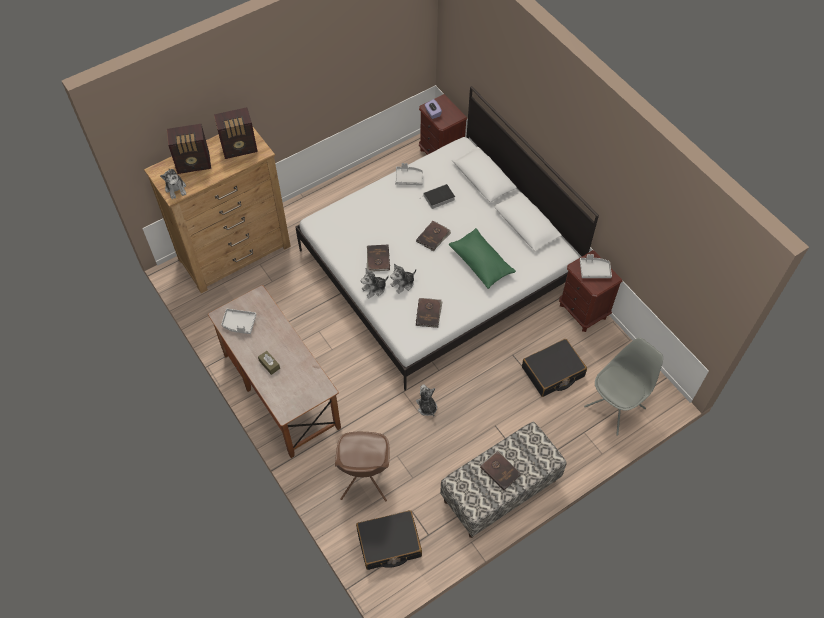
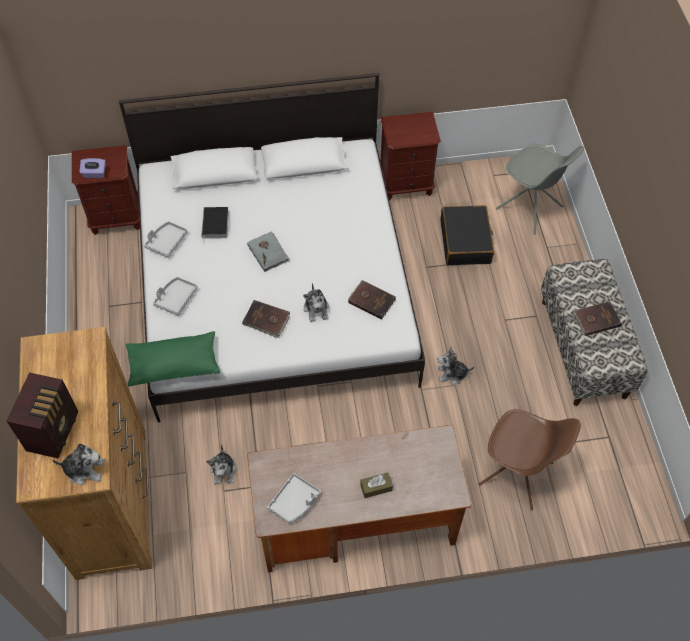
camera: 65 degrees left, 0 degrees up
(240, 148) = (66, 363): radio -> none
(374, 289) = (307, 340): plush toy -> plush toy (223, 470)
(389, 543) = (605, 480): black suitcase -> none
(433, 237) = (268, 252): brown book -> grey book
(481, 263) = (332, 224): green pillow -> green pillow (174, 365)
(594, 270) = (408, 127): grey tray -> grey tray (176, 298)
(615, 407) = (530, 209): grey chair -> grey chair turned 150 degrees clockwise

